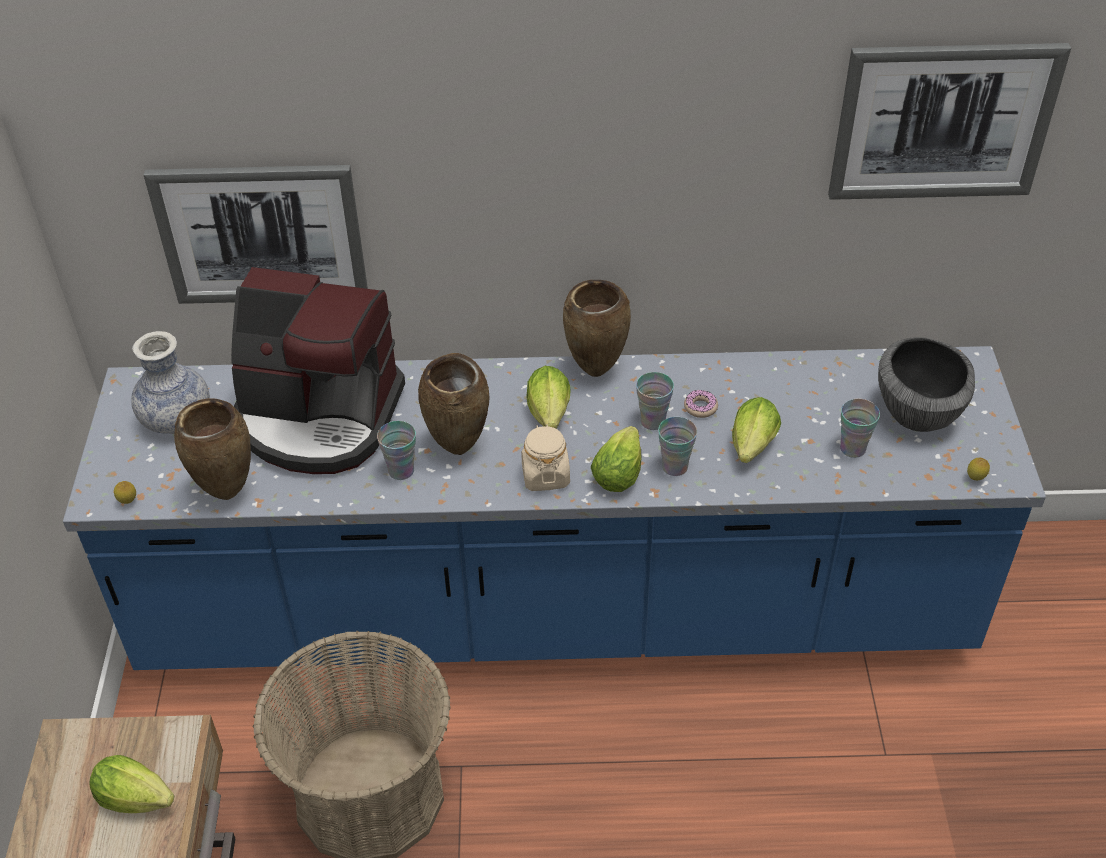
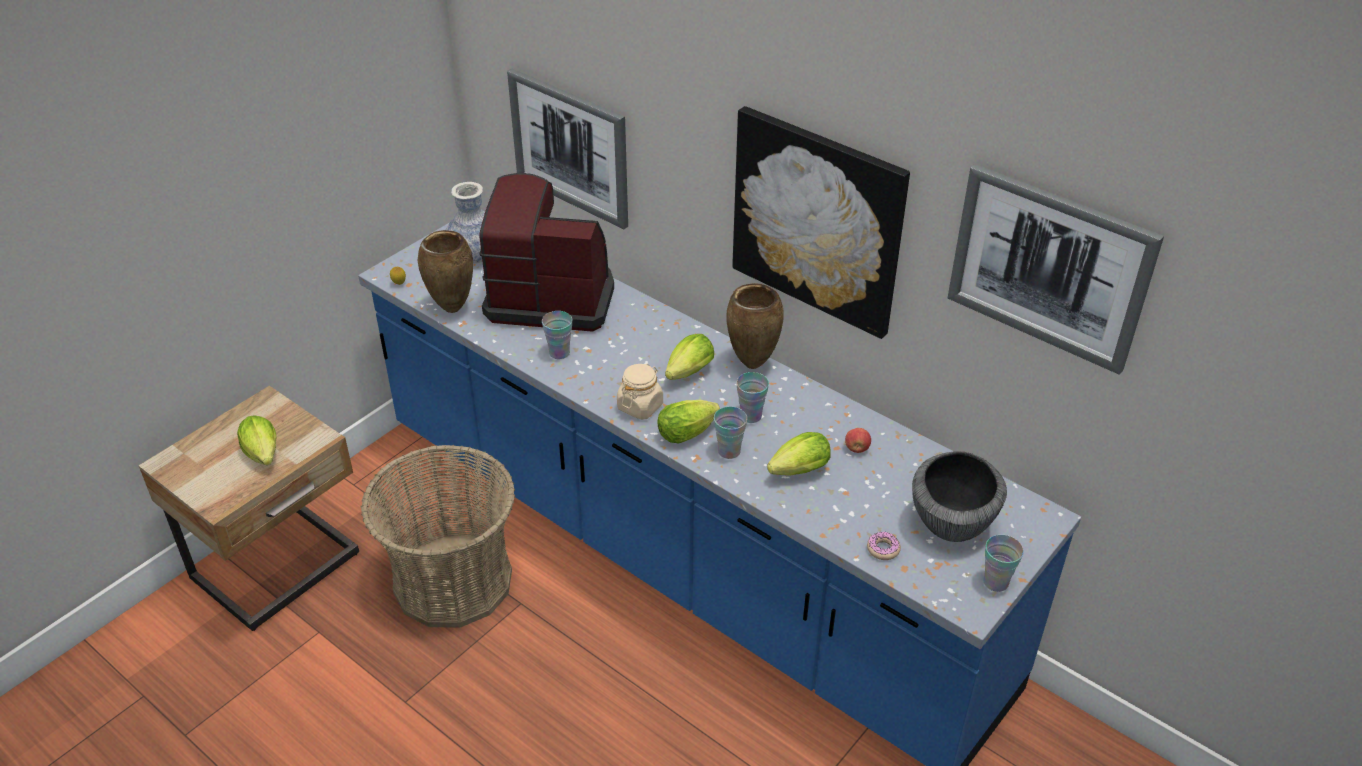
camera: 40 degrees right, 5 degrees down
(319, 418) = (551, 297): coffee machine -> coffee machine turned 135 degrees clockwise
(459, 449) = (608, 361): brown vase -> none
(650, 182) = (818, 220): none -> picture
(700, 407) = (795, 426): donut -> donut (883, 549)
(772, 395) = (857, 448): none -> apple
(852, 448) = (870, 516): cup -> cup (995, 582)
(975, 479) = (939, 592): lemon -> none

